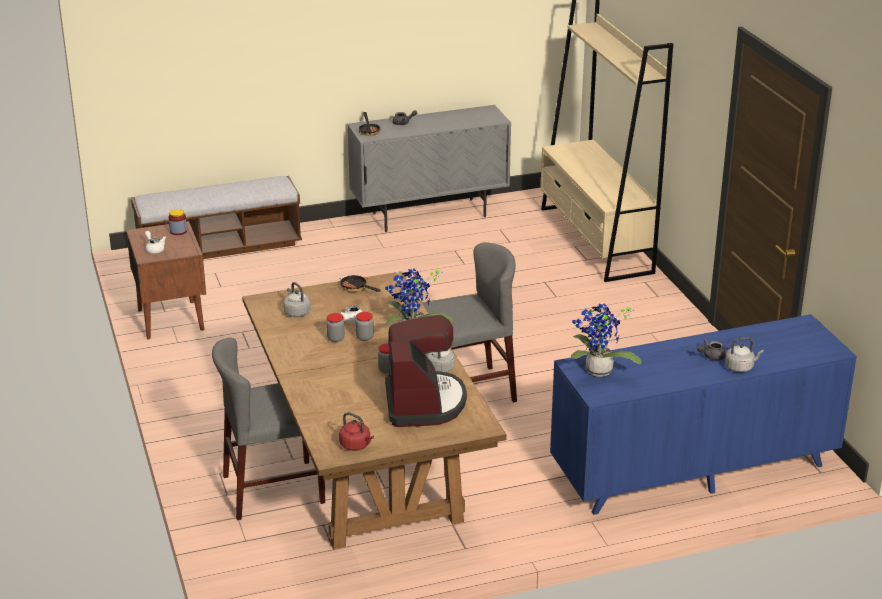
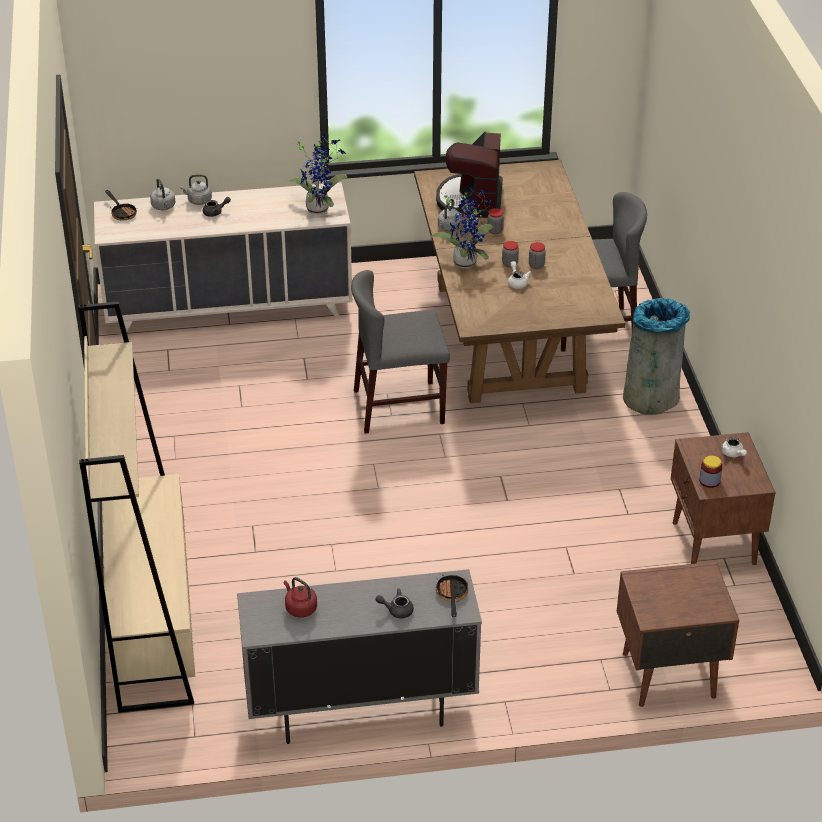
camera: 170 degrees left, 10 degrees up
(212, 425) = (651, 397): none -> grey trash can
(220, 247) = (667, 674): bench -> brown nightstand
(296, 312) = (571, 297): grey kettle -> grey kettle (164, 207)
(356, 288) = (509, 319): frying pan -> frying pan (122, 213)
(356, 445) = (530, 173): red kettle -> red kettle (300, 608)
(693, 470) = (229, 308): blue dresser -> beige dresser

